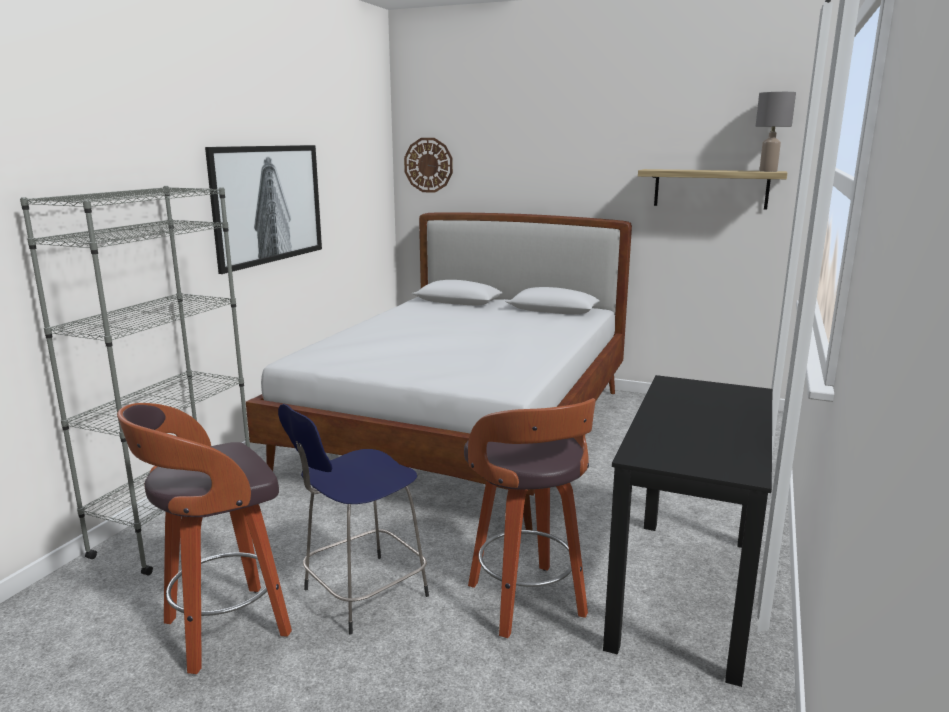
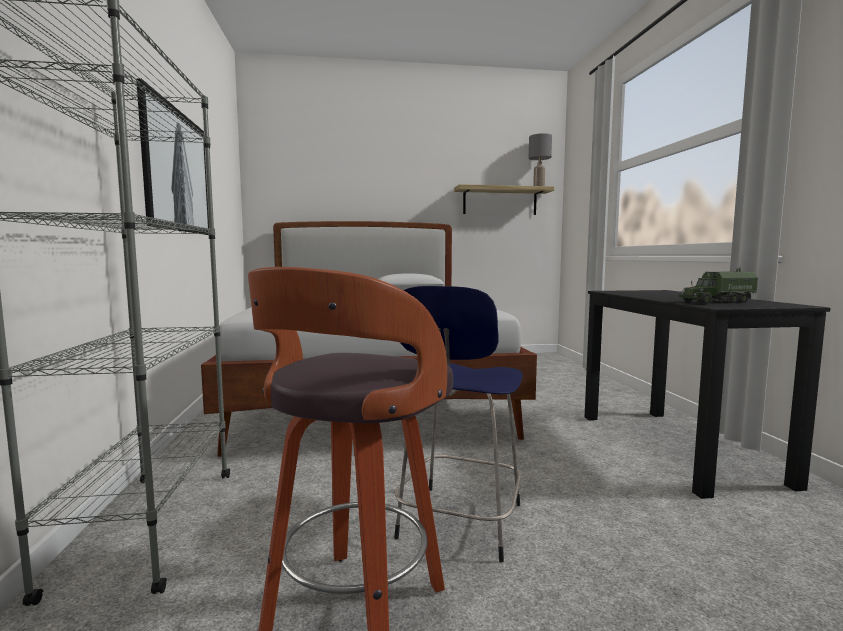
camera: 30 degrees left, 10 degrees down
(428, 165) = (276, 183): wall clock -> none
(528, 602) = (600, 484): stool -> none
(680, 444) = (716, 302): none -> toy truck

